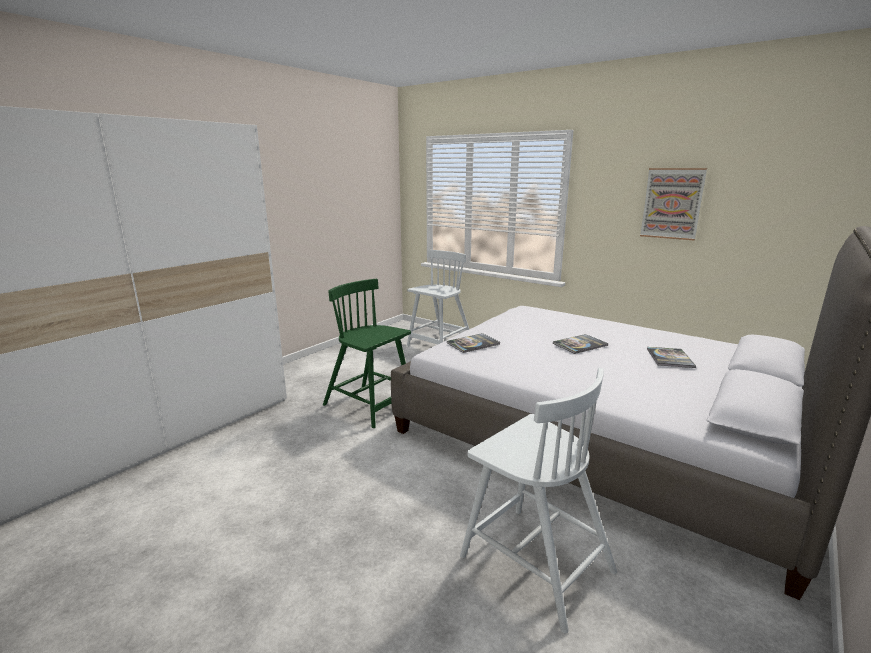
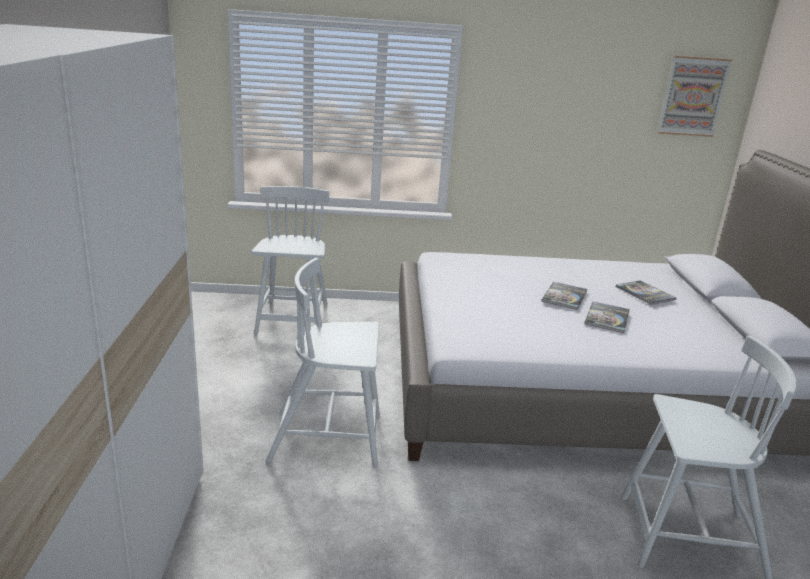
camera: 40 degrees left, 5 degrees up
(370, 405) = (329, 439): green chair -> white chair
(473, 344) = (475, 323): book -> book (607, 318)
(672, 203) = (575, 119): picture -> picture (693, 96)

